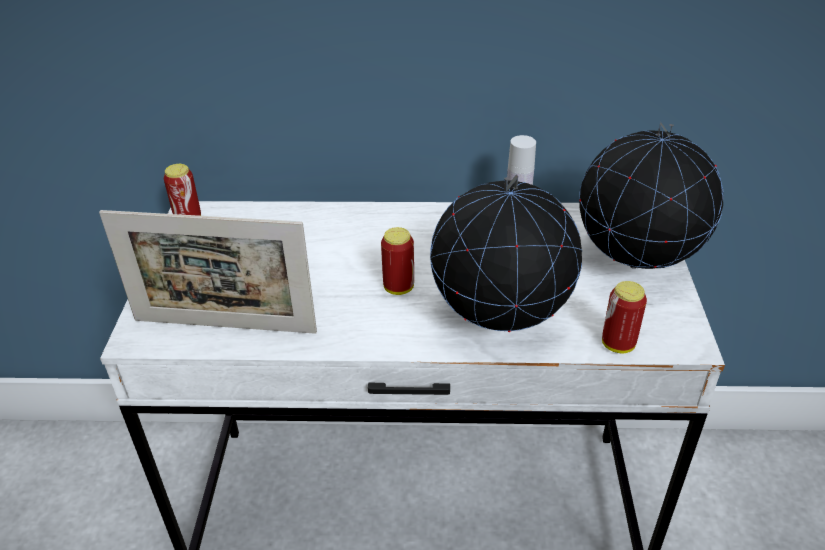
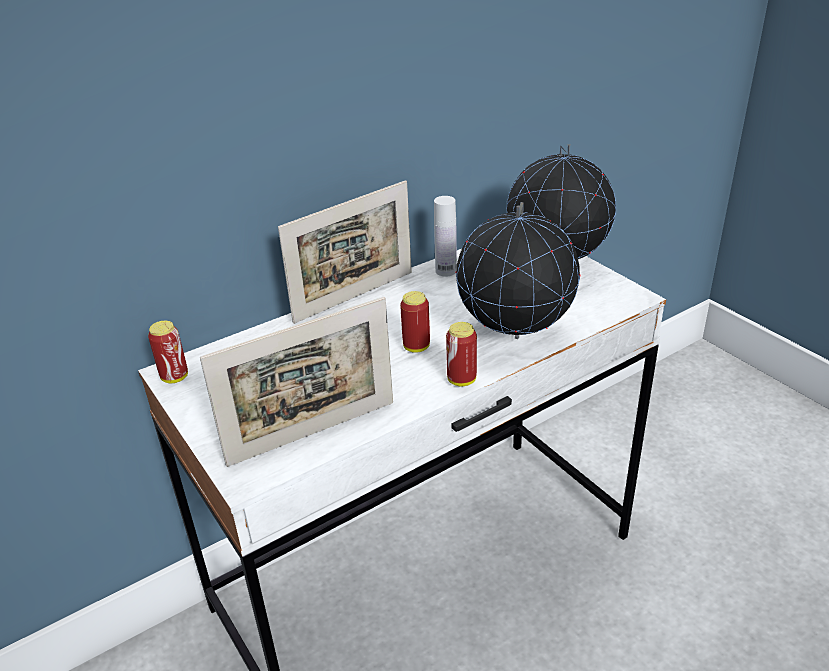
camera: 35 degrees left, 5 degrees down
(403, 210) = (354, 296): none -> picture frame
(618, 344) = (598, 315): can -> can (461, 380)

